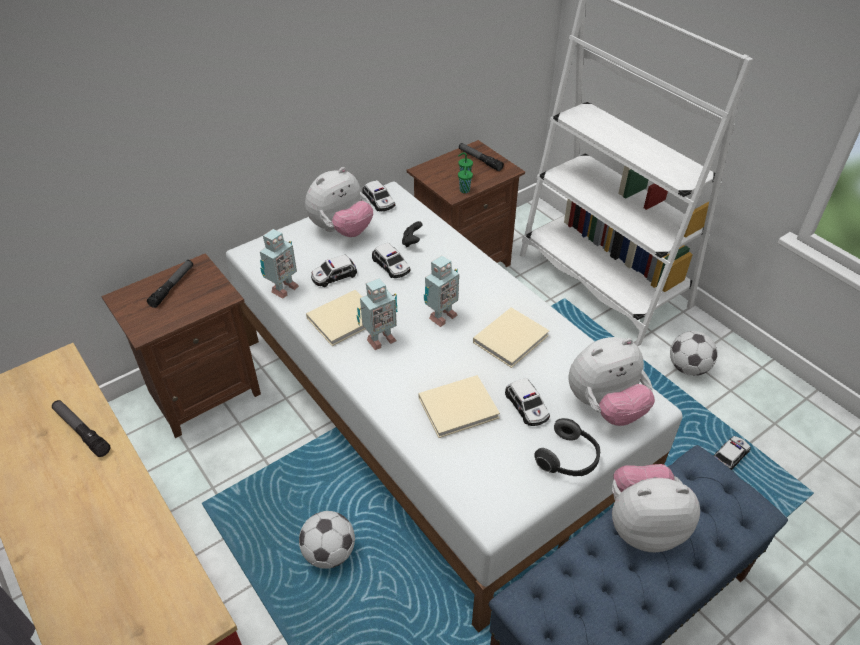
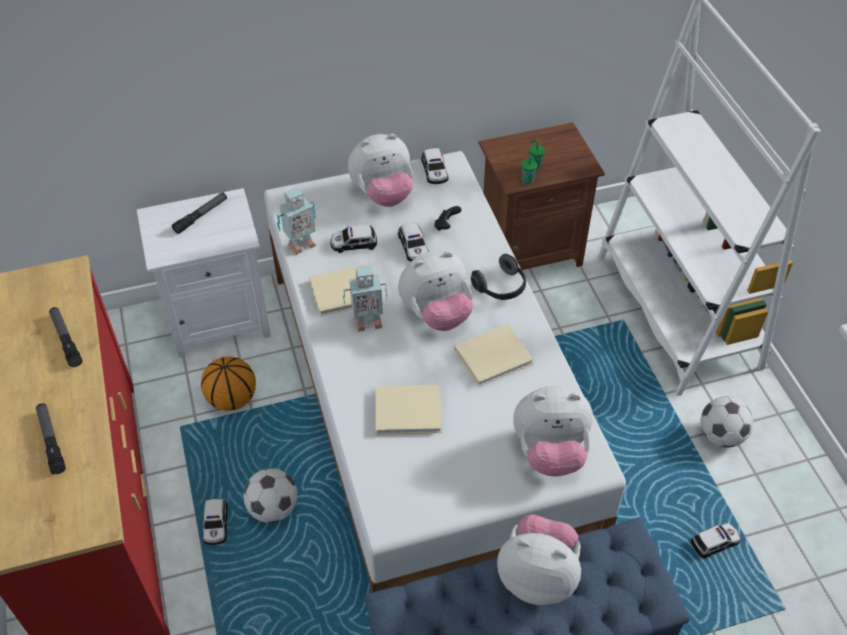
camera: 20 degrees right, 5 degrees up
(203, 392) = (219, 319): brown nightstand -> white nightstand
(244, 461) = (231, 398): none -> basketball
(440, 316) = (436, 314): toy robot -> plush toy
(480, 160) = (562, 147): flashlight -> flashlight (51, 441)
(527, 407) = (473, 429): toy car -> toy car (215, 524)
(568, 459) = (486, 492): headphones -> headphones (501, 288)

